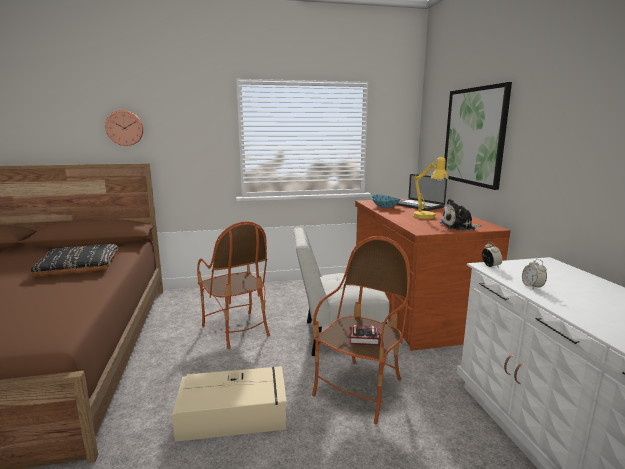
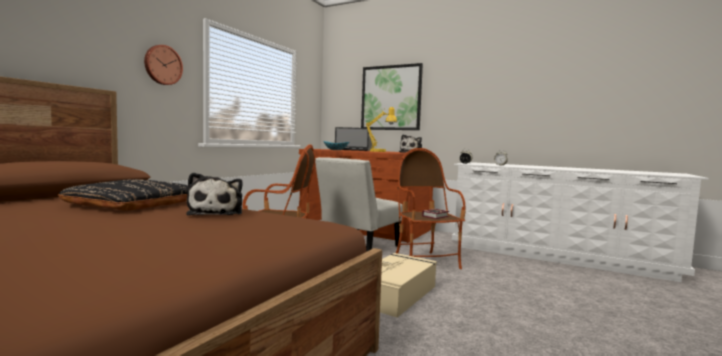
camera: 50 degrees left, 10 degrees down
(66, 292) = (217, 212): none -> plush toy
(125, 128) = (78, 40): wall clock -> wall clock (162, 65)

